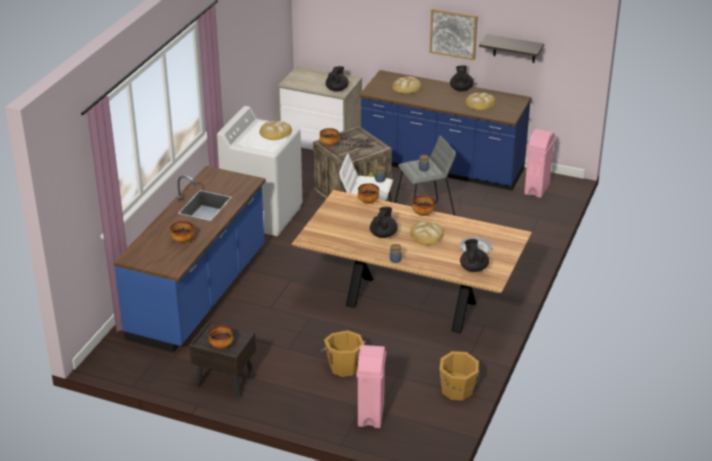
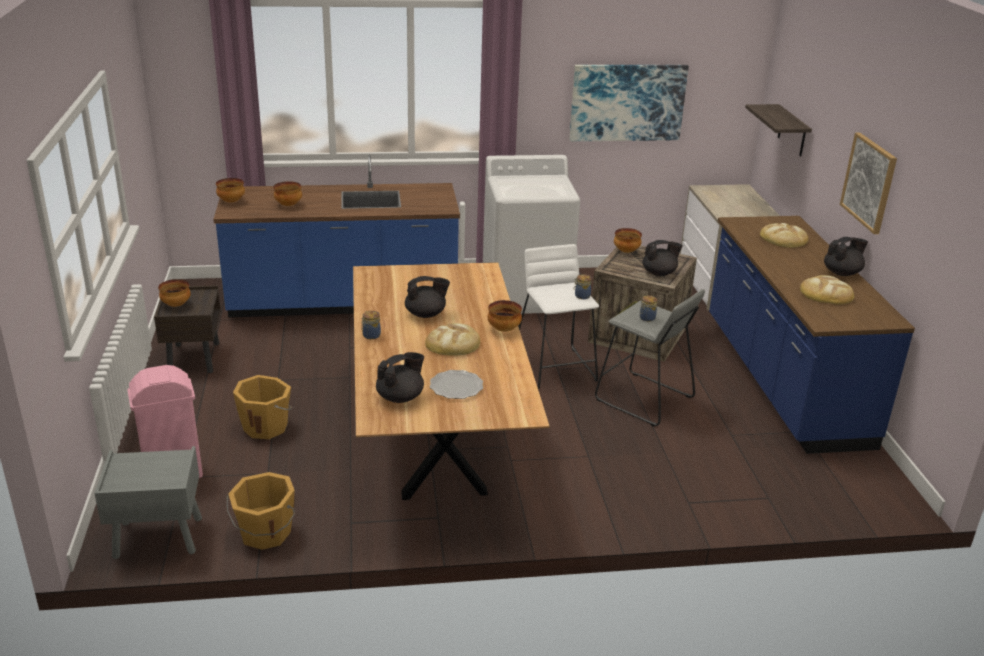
camera: 60 degrees right, 5 degrees down
(248, 49) = (627, 102): none -> picture
(275, 132) = (547, 189): bread -> none
(337, 89) = (733, 214): black teapot -> black teapot (659, 273)
(368, 202) = (494, 288): bowl -> bowl (231, 201)
(434, 432) = (157, 538): none -> grey nightstand
(514, 49) = (919, 232): shelf -> shelf (792, 131)
(537, 189) = (842, 476): pink trash can -> none

